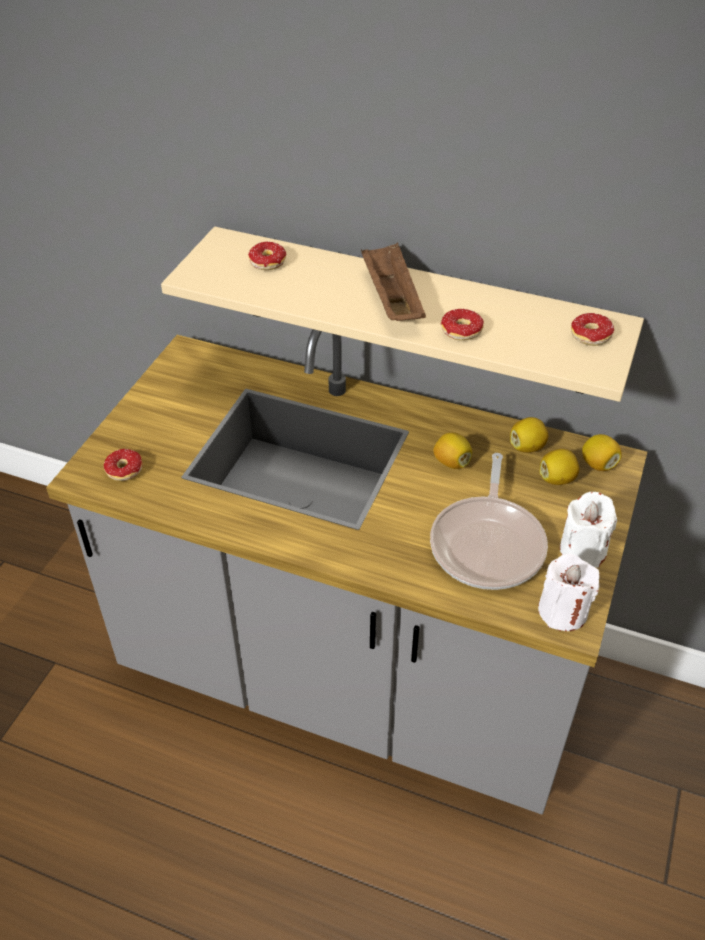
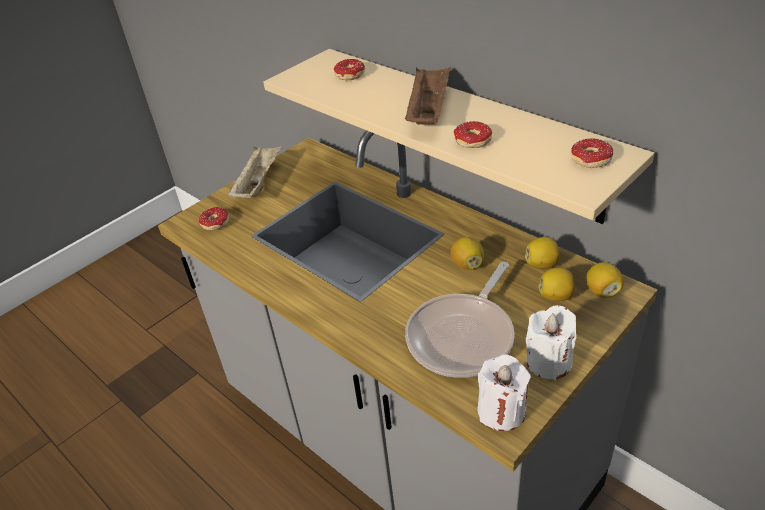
camera: 25 degrees right, 5 degrees down
(148, 407) = (258, 183): none -> beige tray

